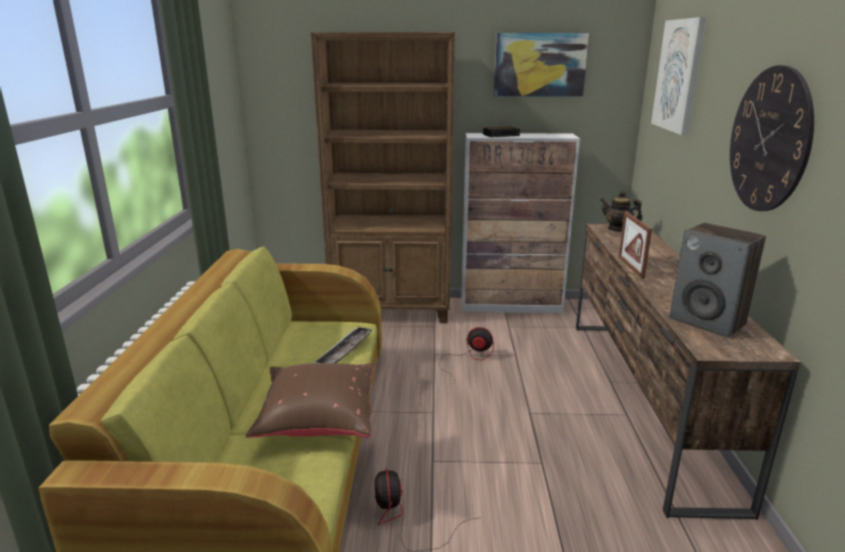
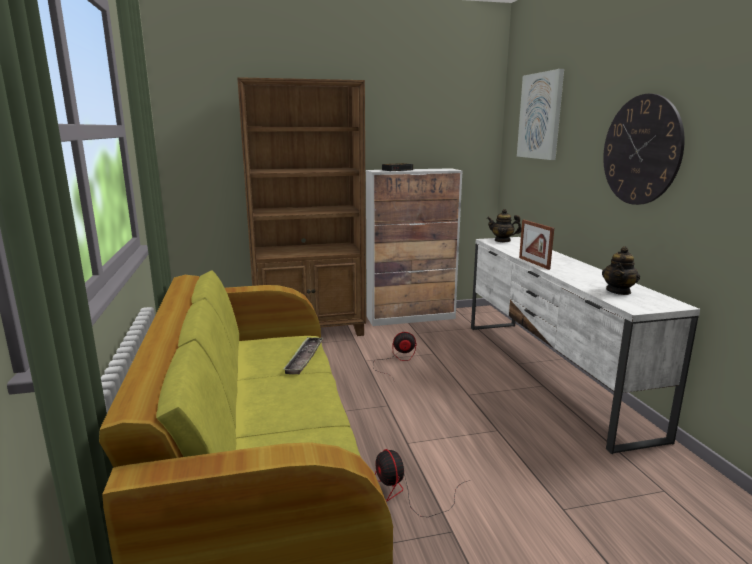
camera: 15 degrees left, 5 degrees down
(317, 419) = (312, 414): brown pillow -> none
(539, 65) = (423, 112): picture -> none
(643, 400) = (549, 373): brown tv stand -> white tv stand
(708, 321) = (618, 291): speaker -> teapot

